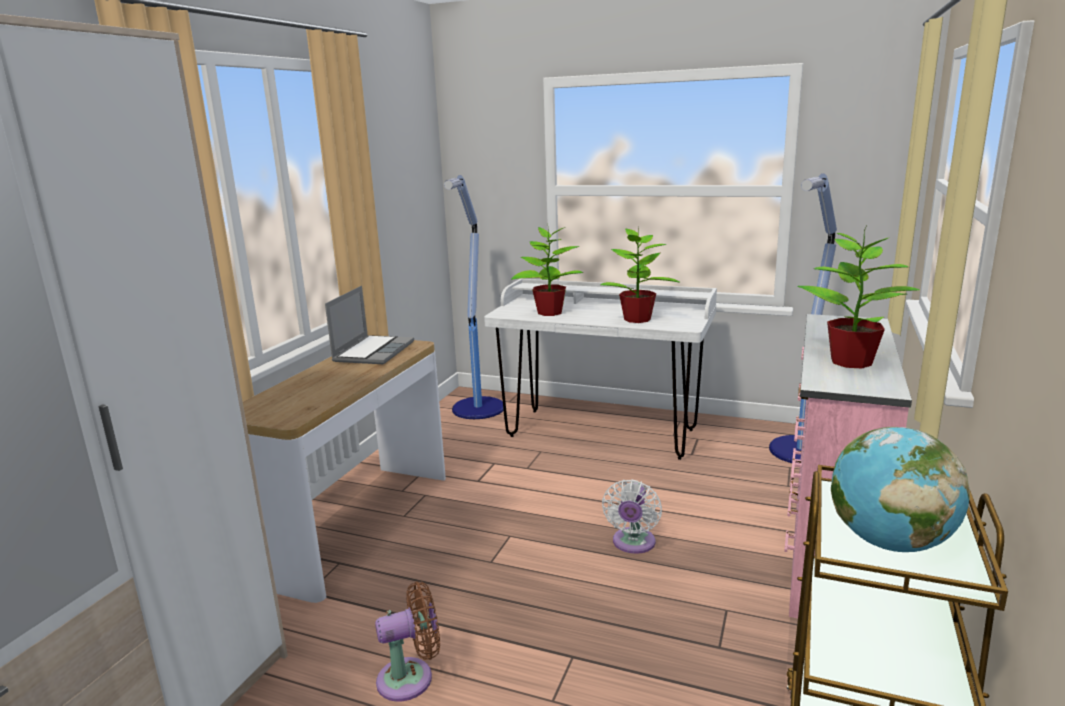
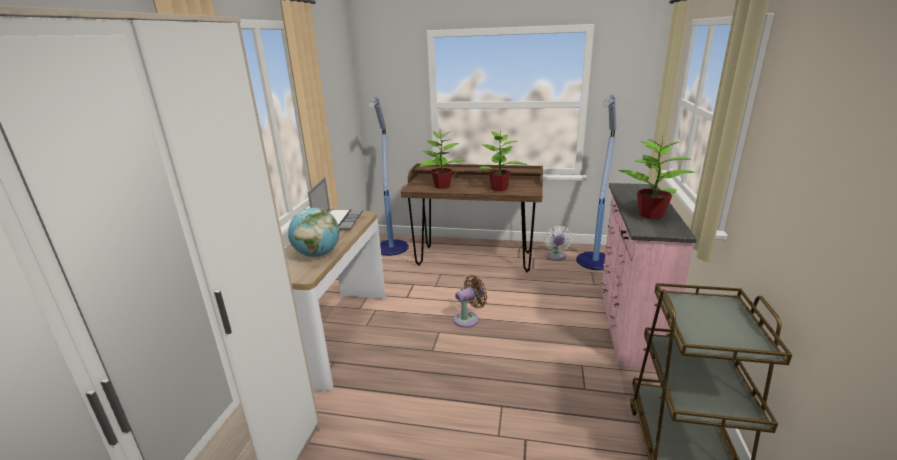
camera: 10 degrees left, 5 degrees up
(411, 678) = (406, 433): brown fan -> brown fan (468, 319)
(601, 433) = (474, 258): white desk -> brown desk
(633, 544) = (515, 329): white fan -> white fan (556, 257)
(889, 542) = (712, 329): globe -> globe (317, 254)

